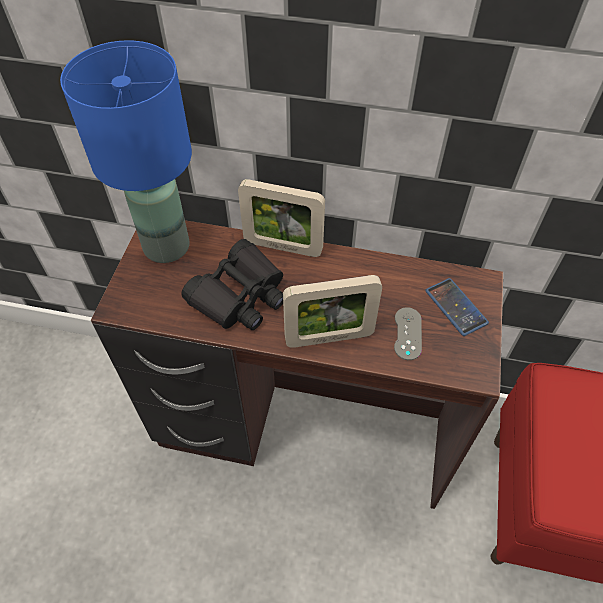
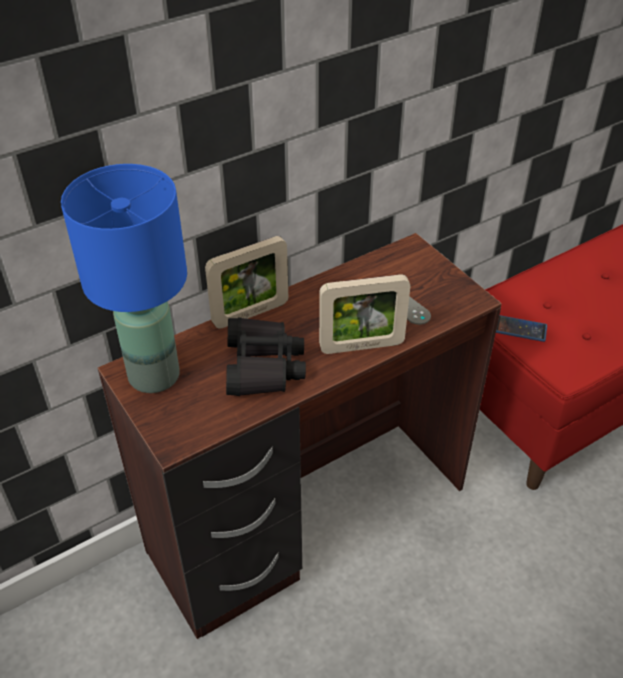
camera: 45 degrees left, 10 degrees down
(329, 338) = (361, 346): picture frame -> picture frame turned 45 degrees clockwise
(456, 307) = (415, 272): phone -> phone (520, 329)

